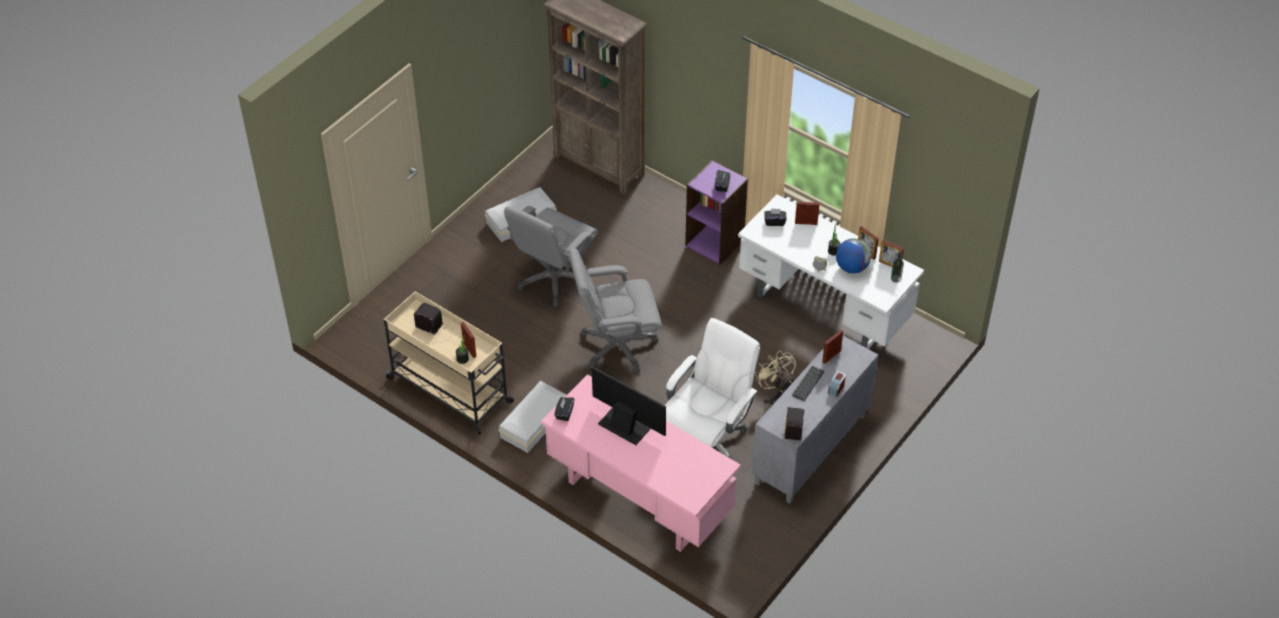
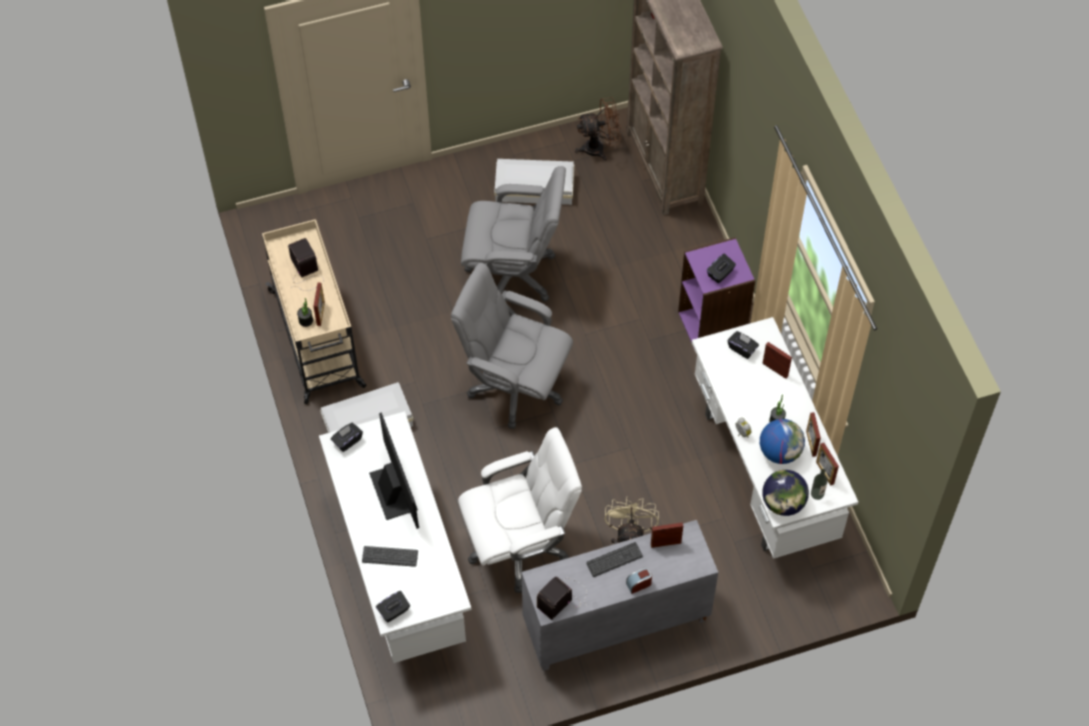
camera: 35 degrees right, 10 degrees up
(544, 174) = (599, 148): none -> brown fan
(554, 279) = (513, 274): grey office chair -> grey office chair turned 150 degrees counterclockwise
(638, 499) = (399, 570): pink desk -> white desk
(658, 465) = (390, 556): none -> keyboard
(692, 496) = (394, 611): none -> black tissue box
(880, 295) = (783, 503): none -> globe

